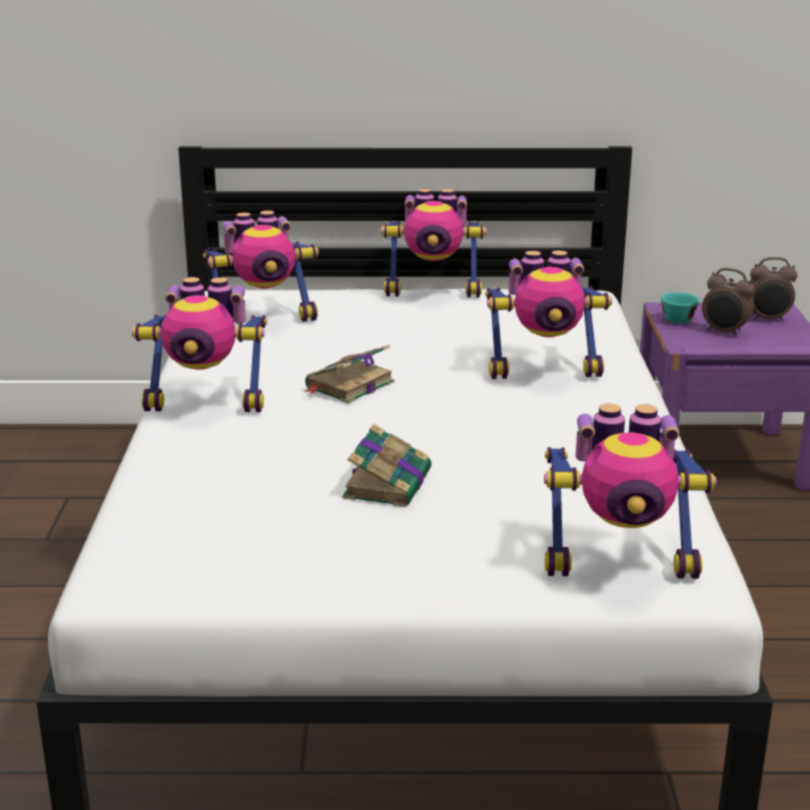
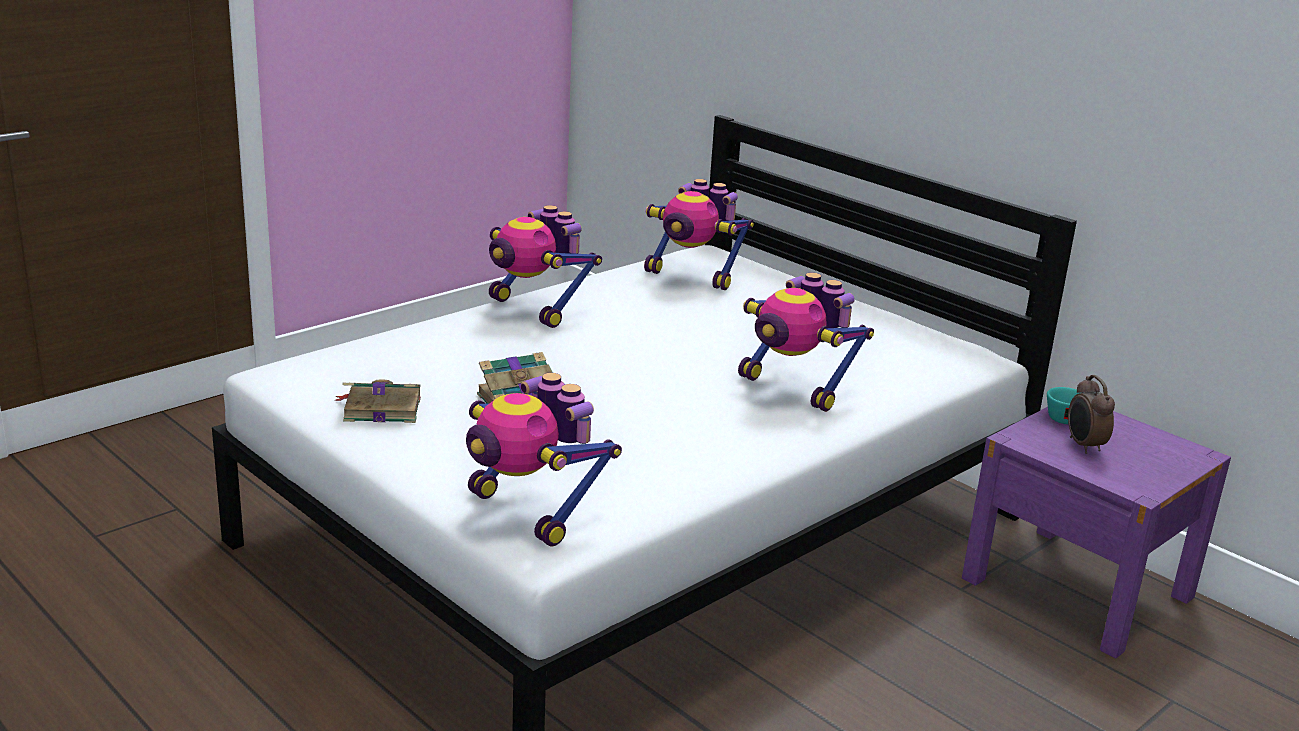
camera: 45 degrees right, 0 degrees up
(348, 386) = (638, 337): book -> book (380, 409)
(433, 291) = (859, 306): toy robot -> none
(767, 319) = (1158, 456): alarm clock -> none

